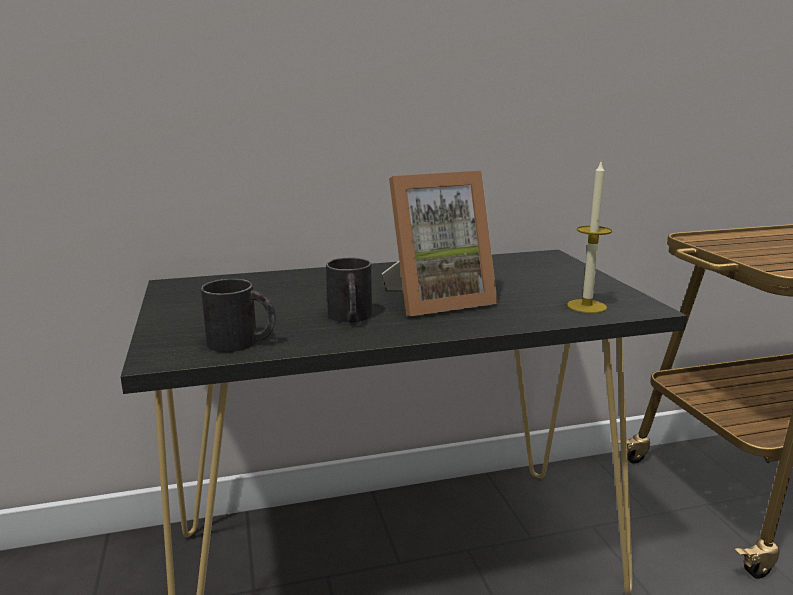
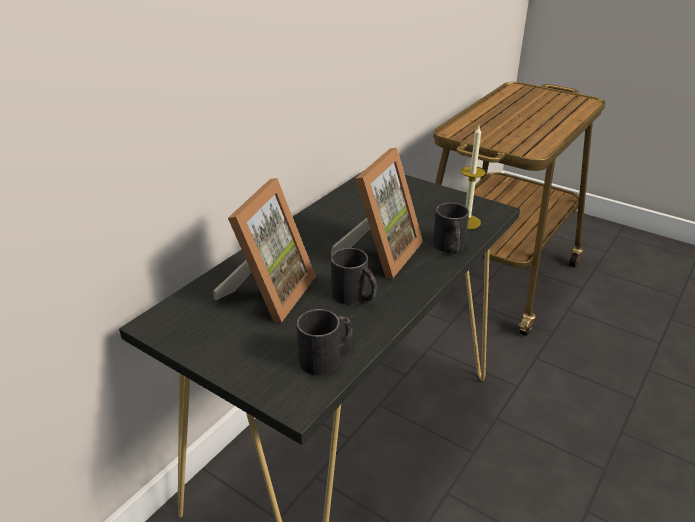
camera: 40 degrees left, 15 degrees up
(284, 294) = (268, 293): none -> picture frame
(523, 317) = (450, 248): none -> black mug

